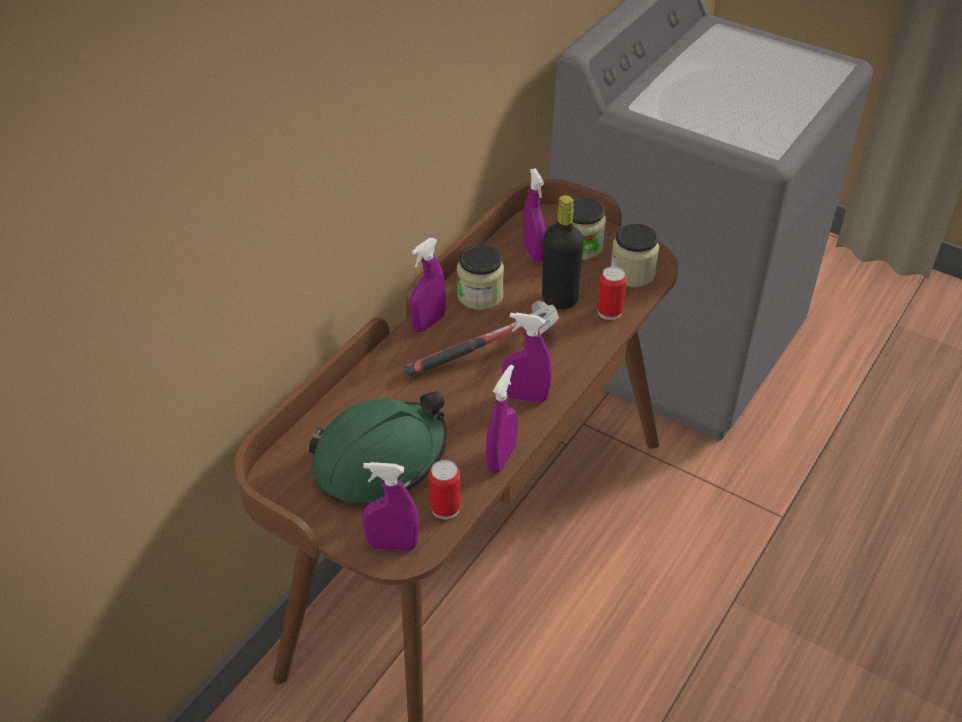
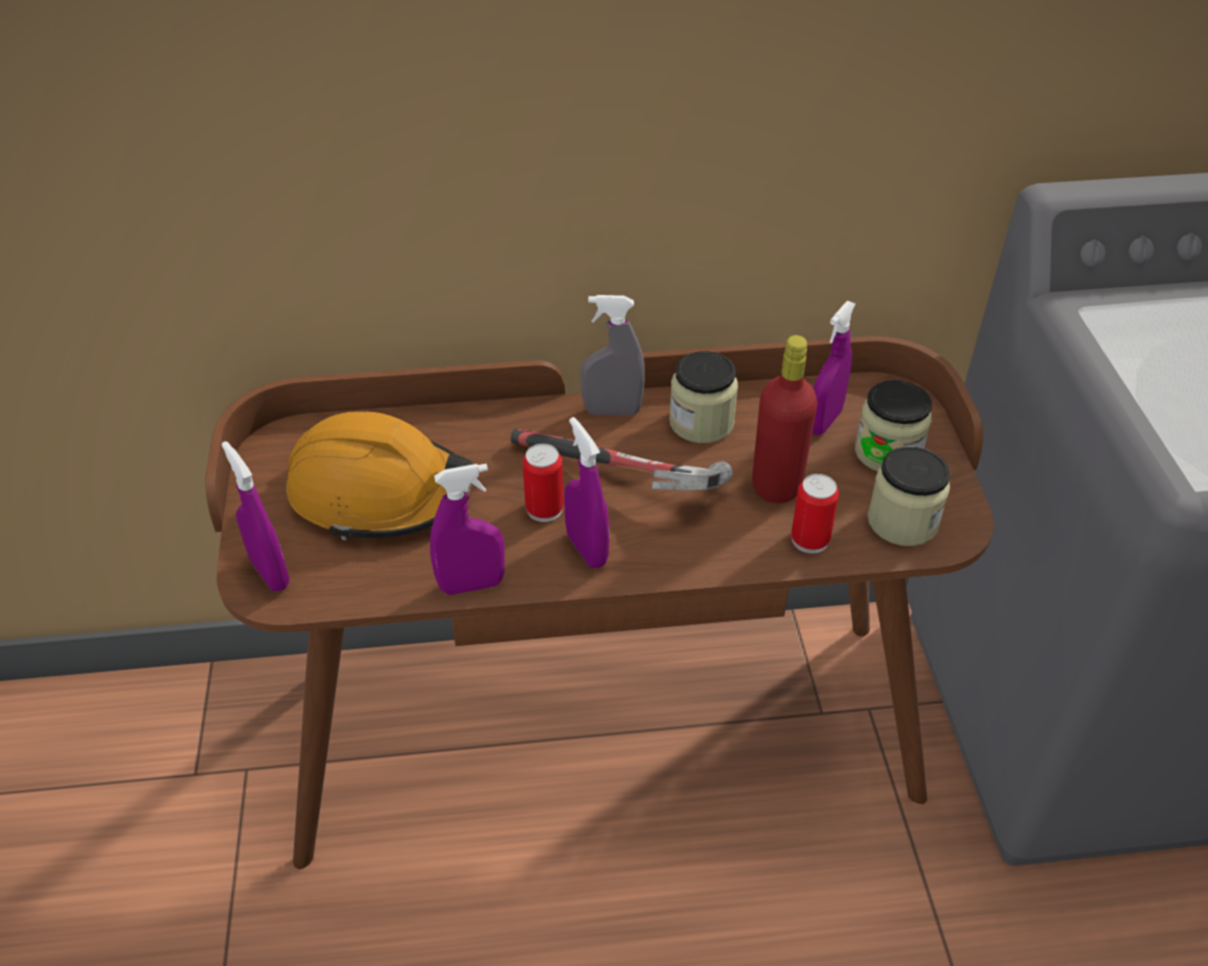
camera: 50 degrees right, 0 degrees up
(380, 459) = (380, 494): green hard hat -> orange hard hat
(428, 323) = (612, 411): purple spray bottle -> grey spray bottle
(445, 508) = (357, 583): can -> can (544, 509)
(559, 299) = (776, 486): black bottle -> red bottle

